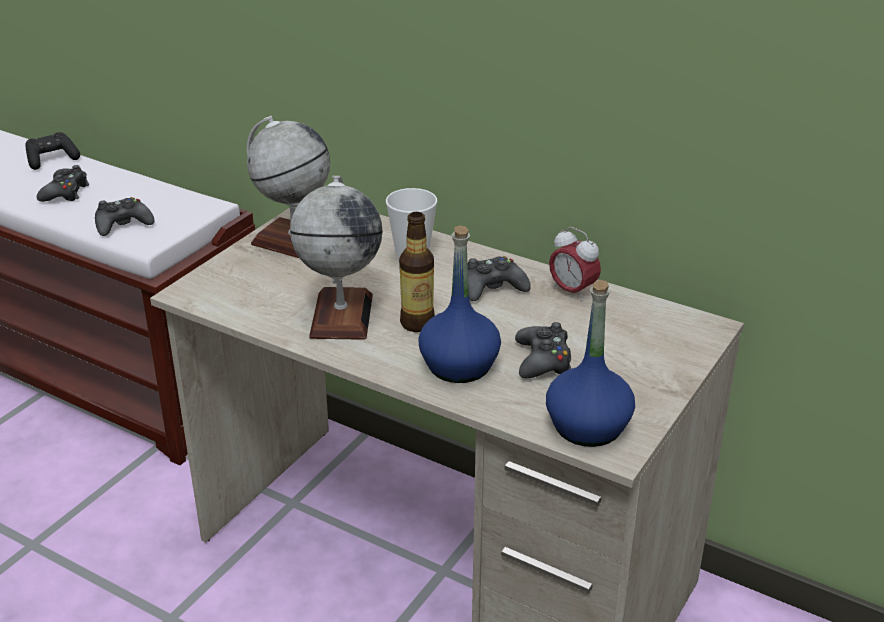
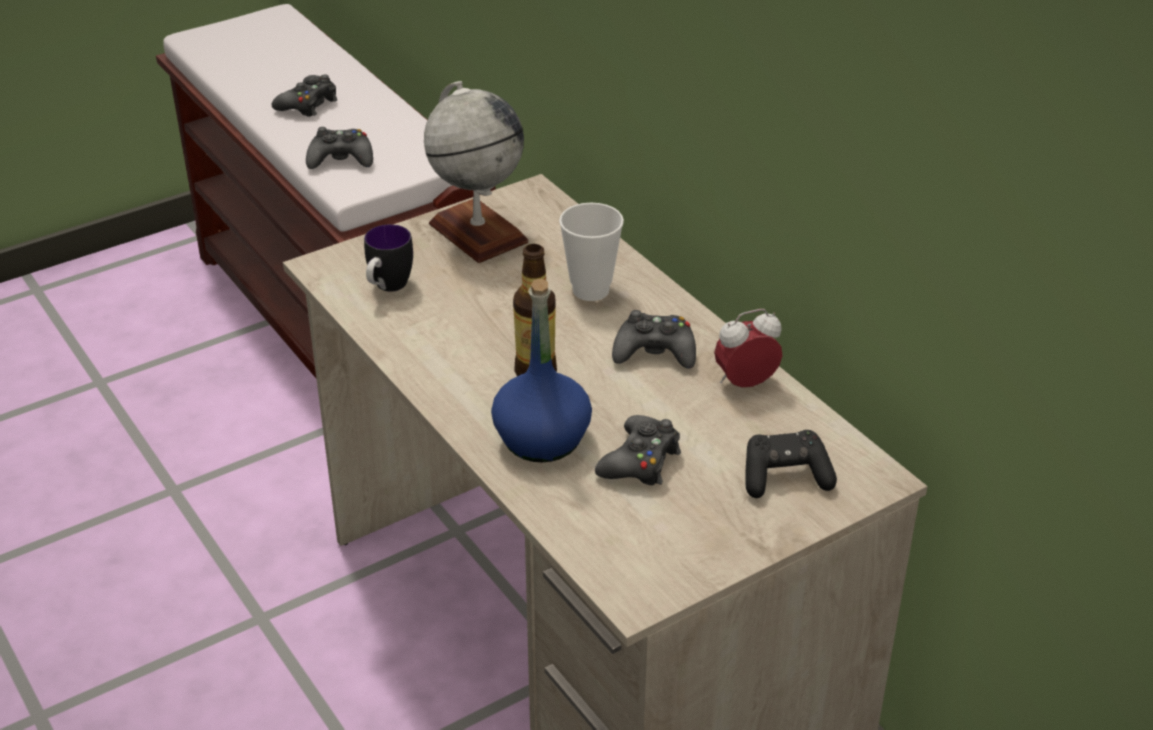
camera: 25 degrees right, 5 degrees up
(52, 160) = (320, 59): black game controller -> black game controller (785, 477)
(253, 295) = (387, 288): none -> mug
(341, 315) = (461, 339): globe -> none
(572, 292) = (745, 383): alarm clock -> alarm clock turned 90 degrees clockwise
(588, 427) = (626, 558): blue bottle -> none

